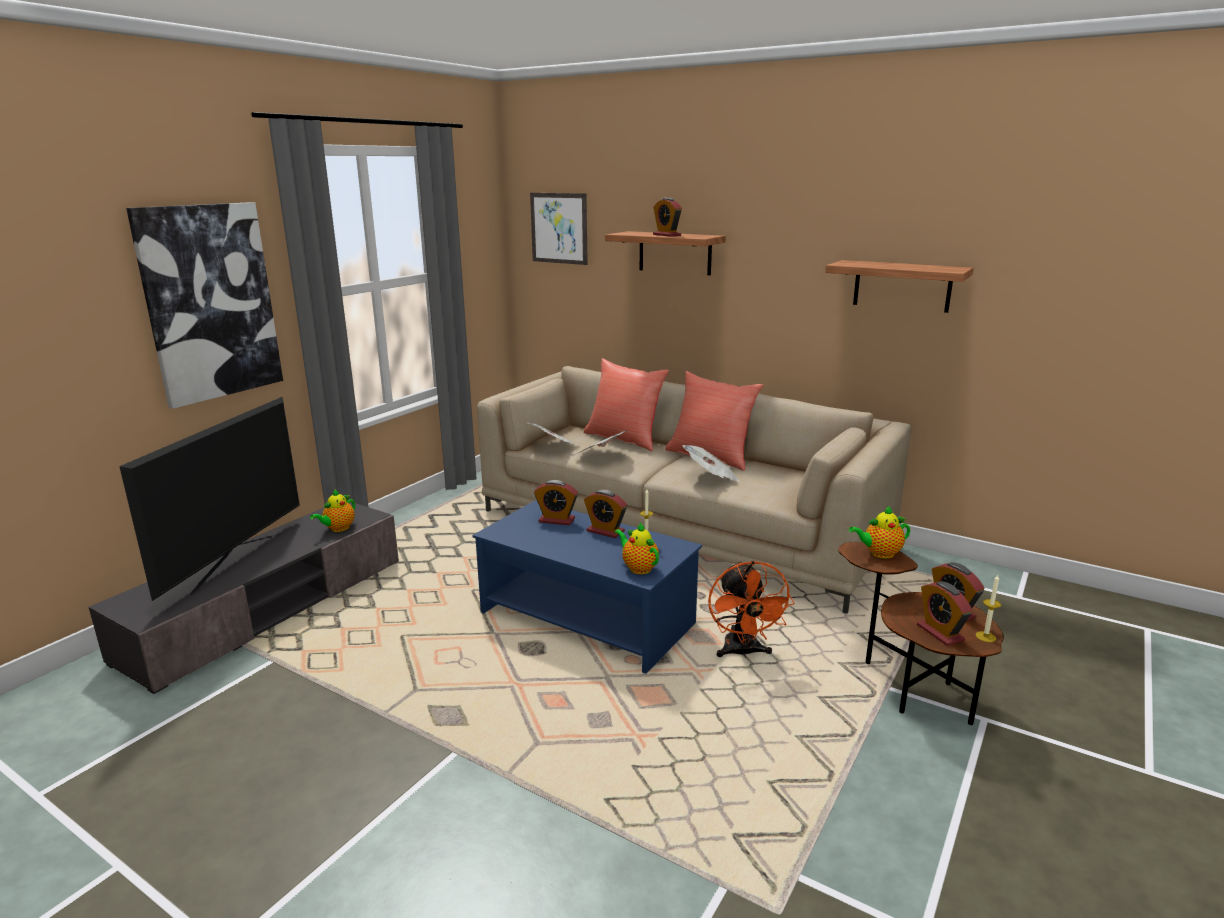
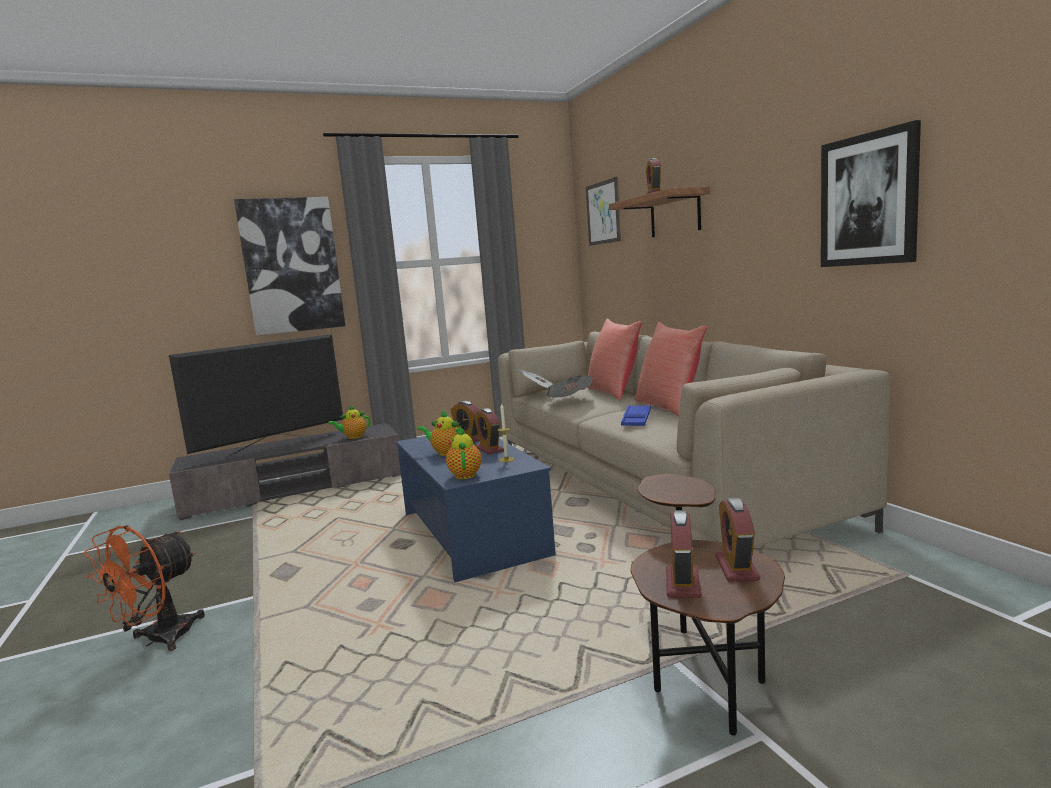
camera: 35 degrees right, 10 degrees down
(711, 477) = (636, 419): newspaper -> blue tray
(743, 653) = (564, 589): orange fan -> orange fan (159, 640)
(879, 553) = (684, 486): teapot -> teapot (445, 453)
(902, 286) = (868, 200): shelf -> picture
(985, 637) = (738, 601): candle -> none

